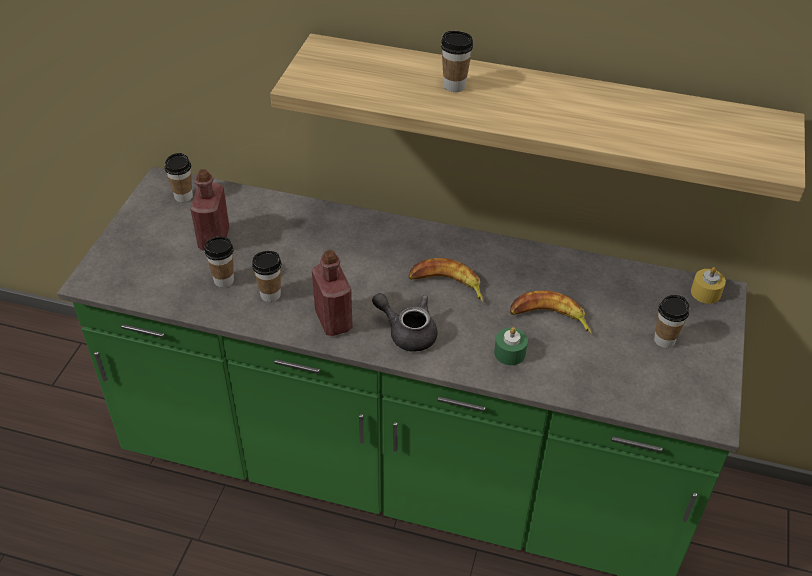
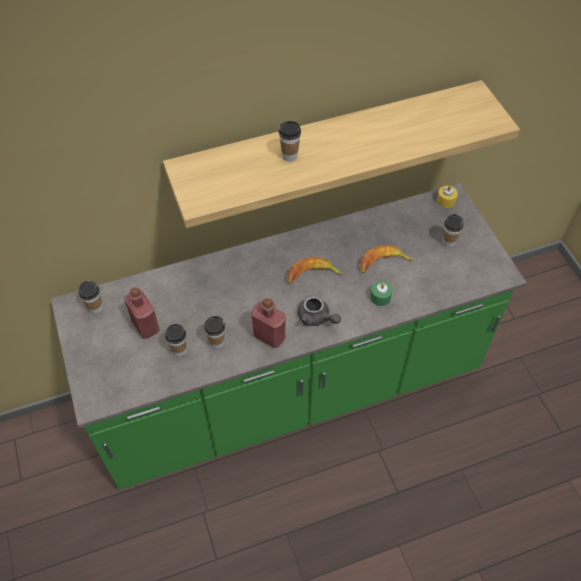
camera: 35 degrees left, 10 degrees up
(407, 332) = (316, 318): grey teapot -> grey teapot turned 135 degrees counterclockwise

